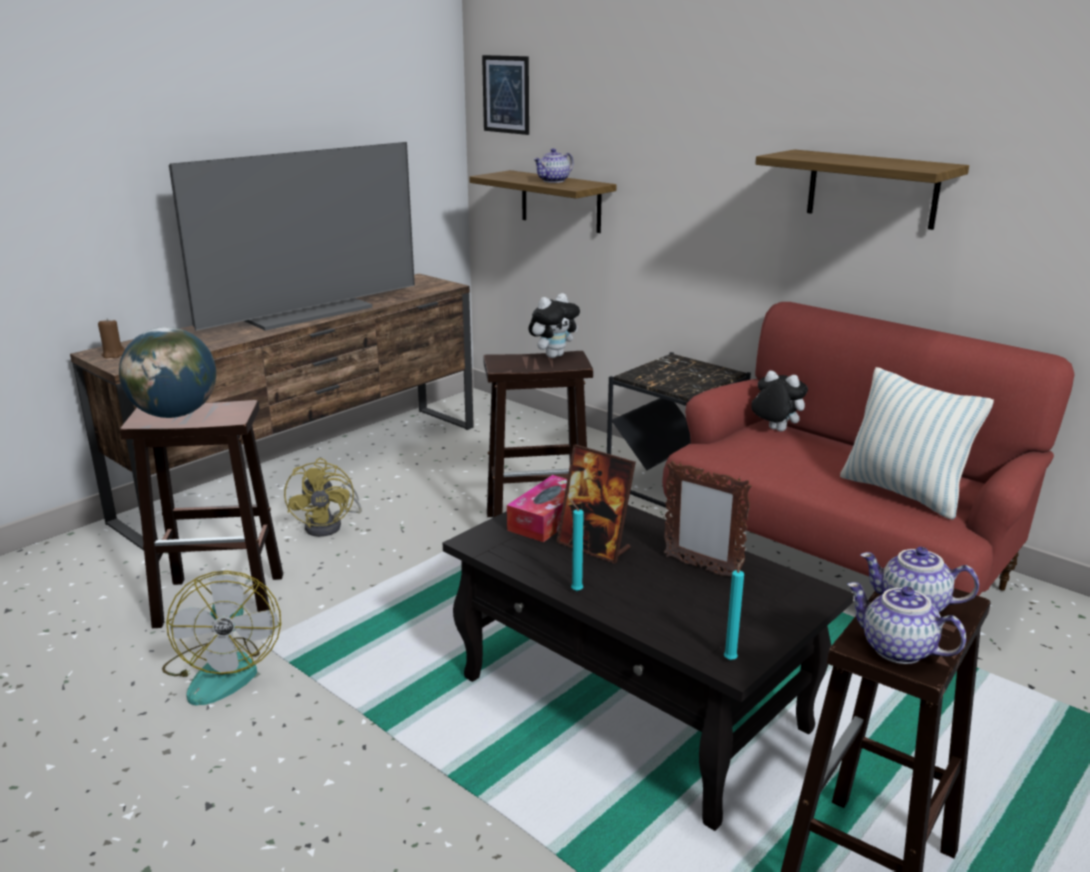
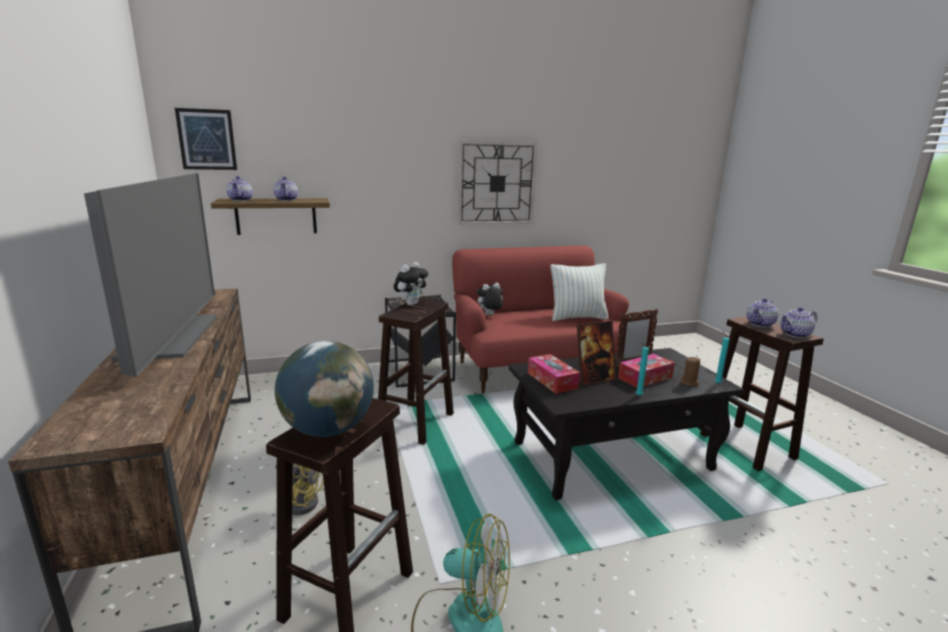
camera: 60 degrees left, 5 degrees down
(113, 355) = (87, 433): brown candle -> brown candle (689, 383)
(511, 176) = (241, 200): none -> teapot
(553, 355) = (411, 304): plush toy -> plush toy turned 45 degrees clockwise
(657, 587) = (645, 378): none -> tissue box
(872, 189) = (496, 183): shelf -> wall clock

